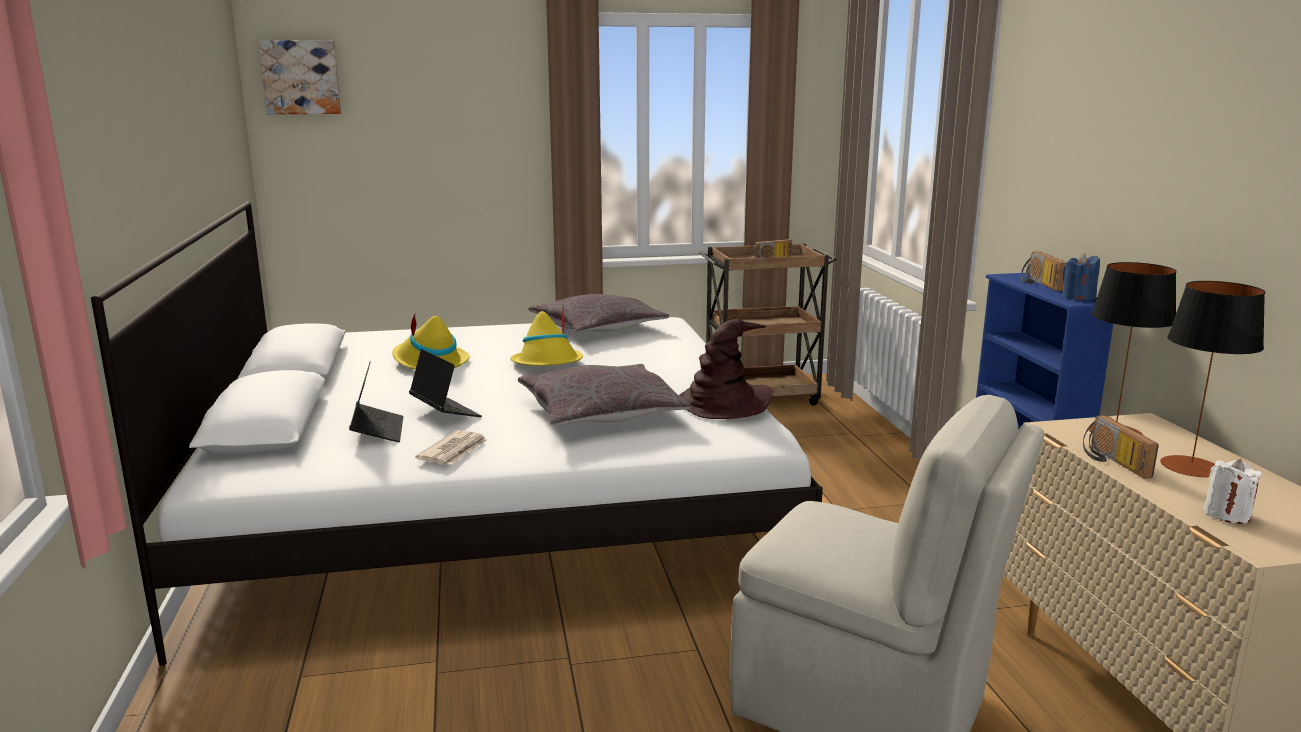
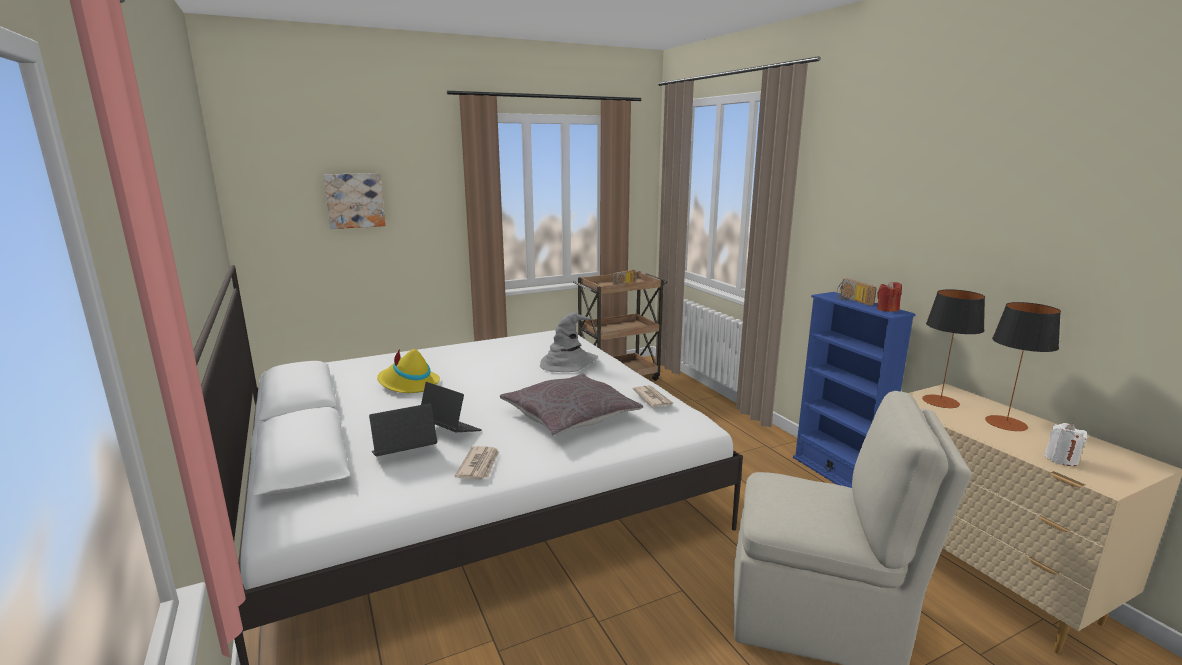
camera: 15 degrees left, 0 degrees up
(301, 77) = (265, 162): picture -> picture (354, 200)
(377, 430) = (404, 453): laptop -> laptop turned 90 degrees counterclockwise
(548, 364) = (502, 377): yellow hat -> none
(598, 328) = (518, 343): grey pillow -> none
(646, 355) = (568, 363): none -> grey hat
(725, 403) = (652, 398): brown hat -> newspaper
(1078, 297) = (887, 309): blue candle -> red candle
(1111, 462) = (960, 425): radio -> none

